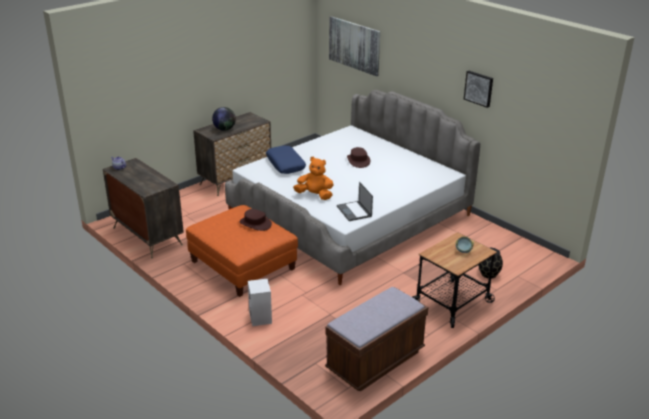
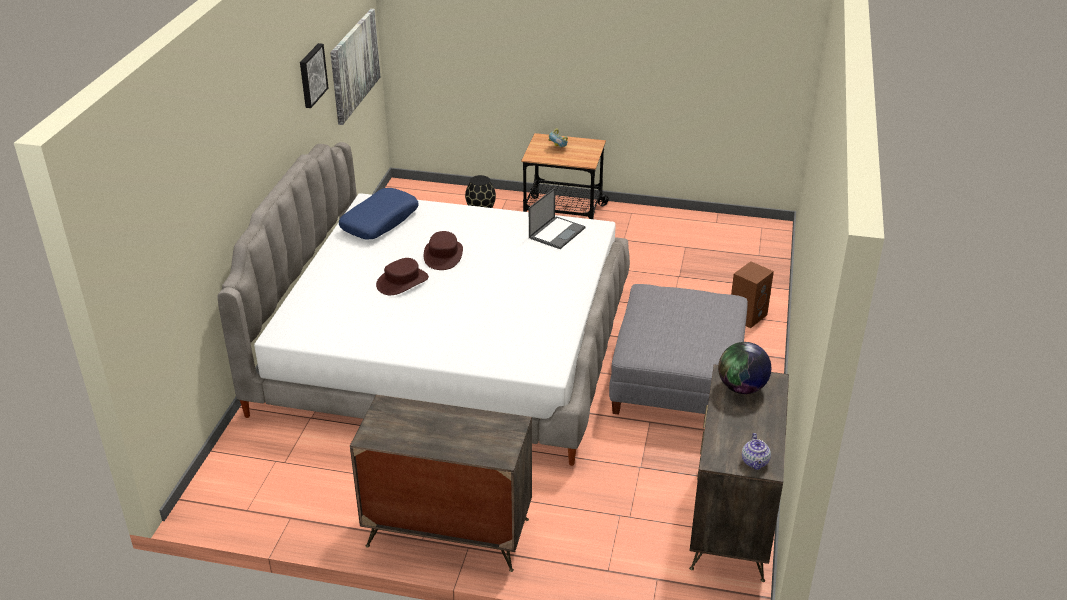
camera: 125 degrees left, 5 degrees up
(224, 129) = (469, 430): globe -> globe (741, 388)
(243, 265) = (677, 379): orange ottoman -> grey ottoman
(255, 223) = (656, 317): brown hat -> brown hat (443, 255)
(261, 318) = (747, 315): white speaker -> brown speaker
(286, 164) = (488, 340): blue pillow -> blue pillow (379, 221)
(315, 195) = (552, 275): orange plush toy -> none
(354, 45) = (177, 218): picture -> picture (354, 65)
(375, 361) = (708, 226): brown bench -> none

